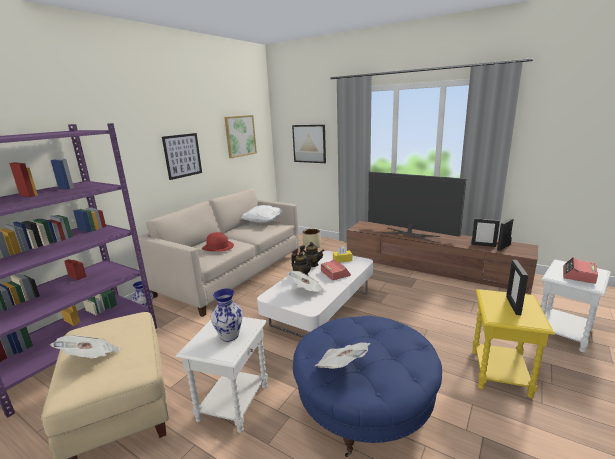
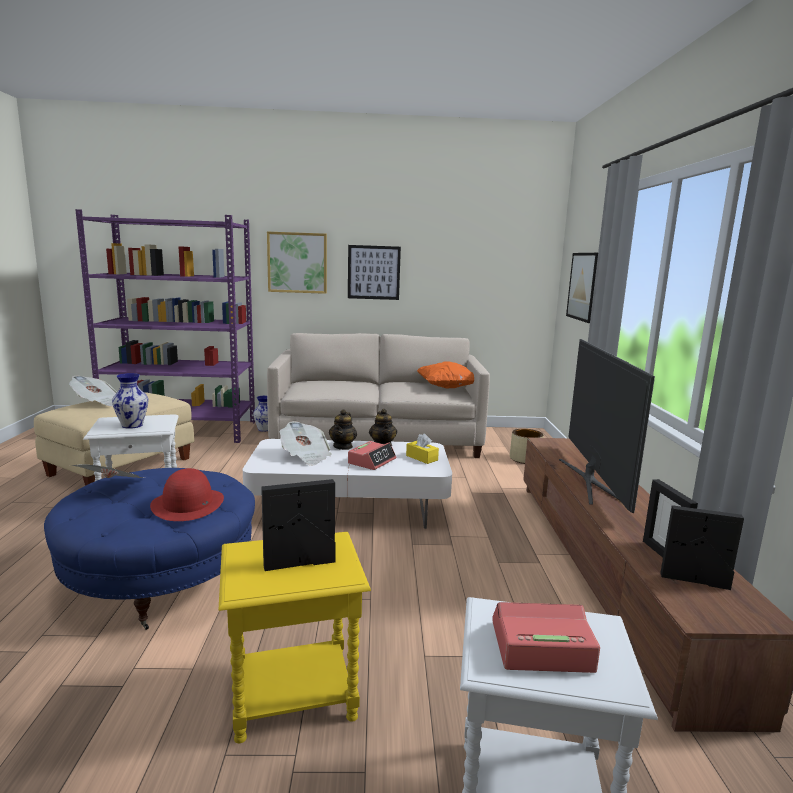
camera: 55 degrees right, 5 degrees down
(218, 247) = (336, 386): red hat -> red hat (188, 504)
(240, 136) = (483, 261): picture -> picture (297, 262)
(263, 222) = (446, 388): white pillow -> orange pillow

